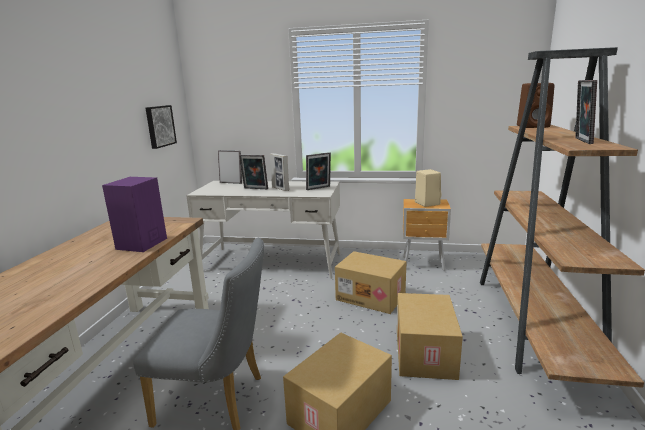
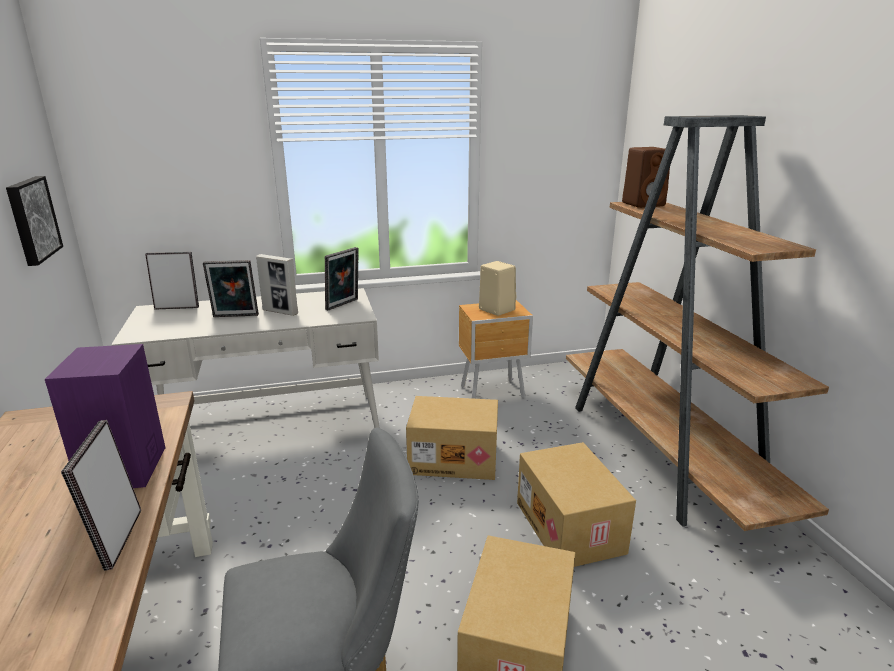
camera: 25 degrees left, 5 degrees up
(580, 141) = (738, 234): picture frame -> picture frame (117, 539)

